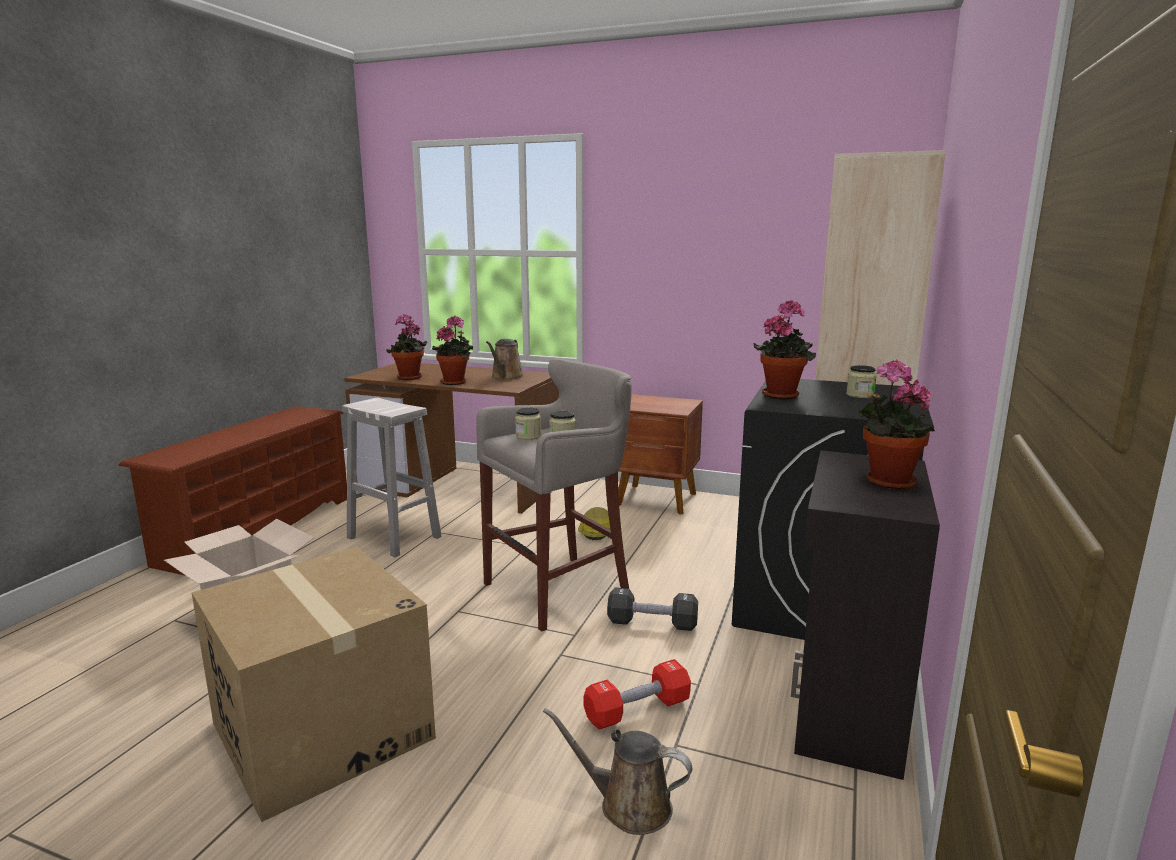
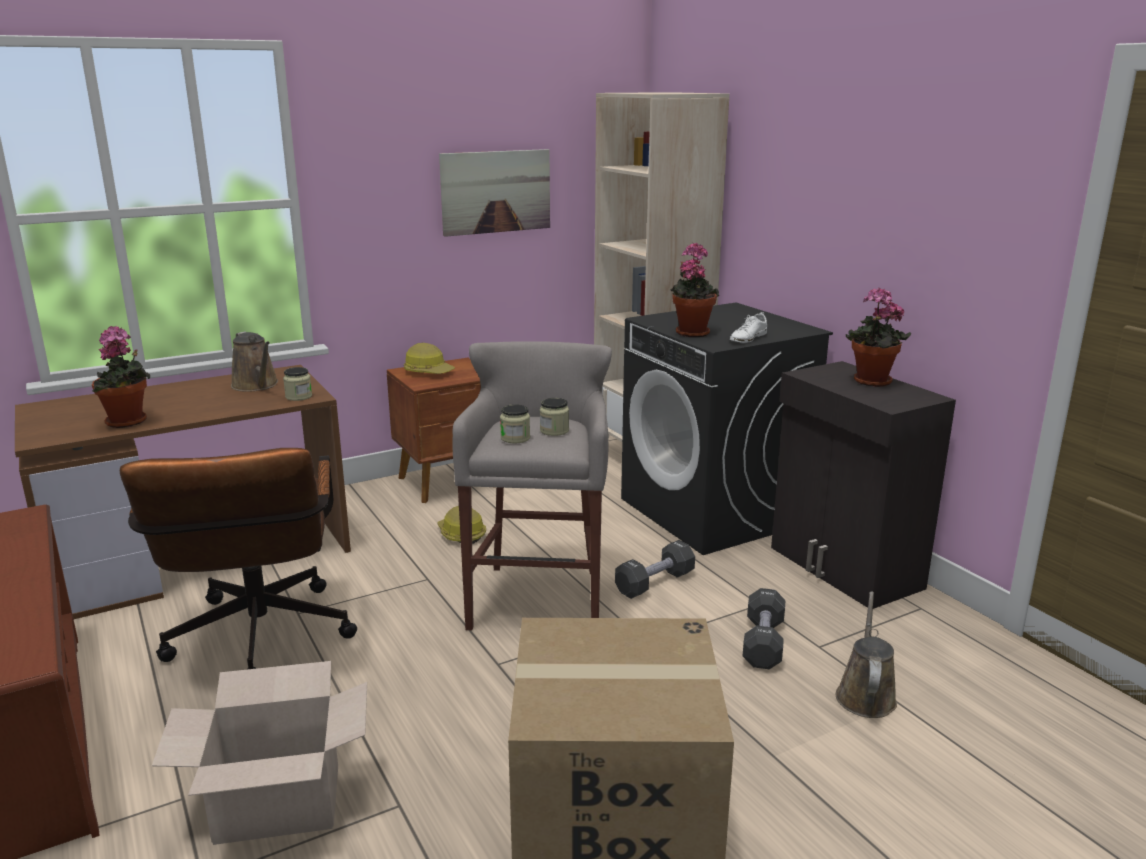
camera: 50 degrees left, 5 degrees up
(393, 537) = (259, 644): white stool -> brown office chair
(455, 382) = (215, 409): potted plant -> none
(628, 805) = (865, 695): brown watering can -> brown watering can turned 135 degrees clockwise
(637, 710) = (763, 643): red dumbbell -> black dumbbell
(651, 401) = (428, 372): none -> hard hat
(747, 257) = (496, 192): none -> picture
(818, 409) = (748, 338): none -> white shoe
(860, 395) = (730, 319): jar -> jar (298, 396)

